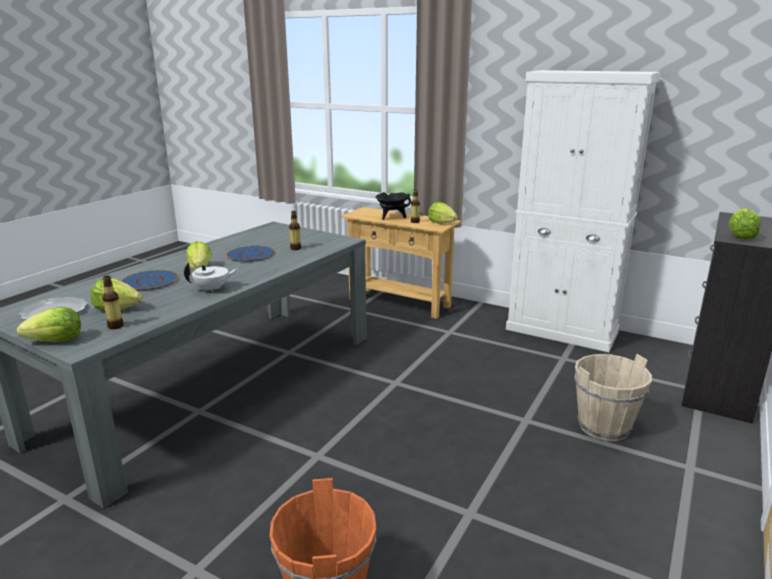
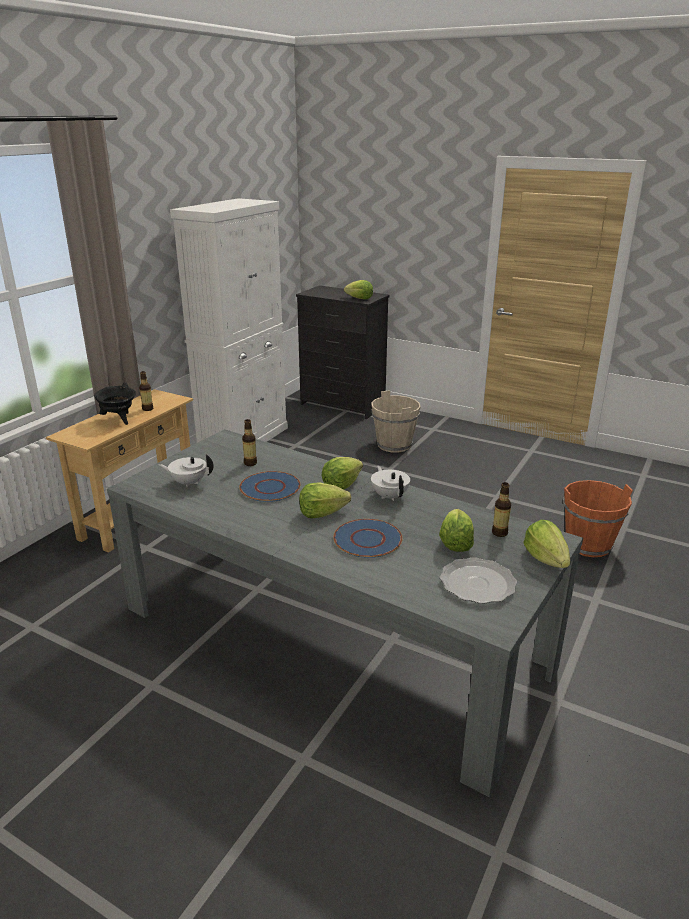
camera: 90 degrees left, 5 degrees up
(270, 236) = (188, 483): none -> white teapot
(441, 223) = (160, 397): lettuce -> lettuce (341, 485)

